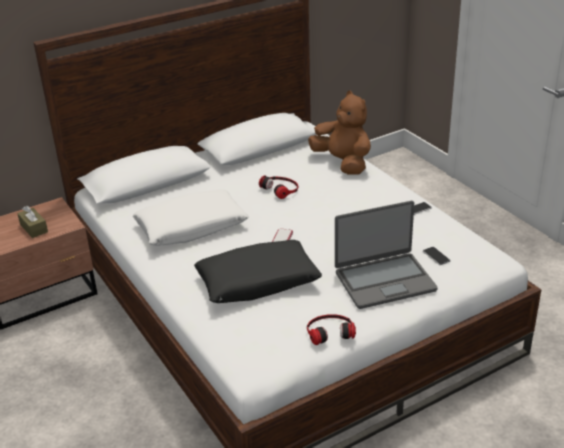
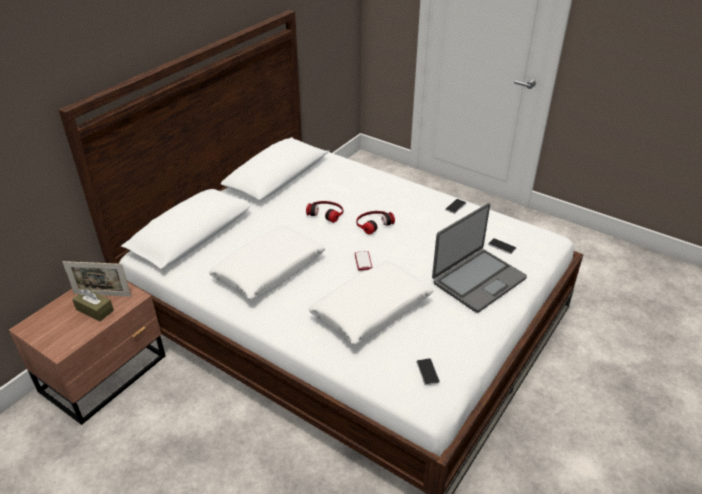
camera: 25 degrees left, 5 degrees up
(47, 218) = (102, 295): none -> picture frame
(257, 282) = (372, 310): black pillow -> white pillow
(268, 345) = (427, 372): none -> phone
(329, 331) = (468, 341): headphones -> headphones (373, 223)
(343, 163) = (363, 176): brown plush toy -> none

